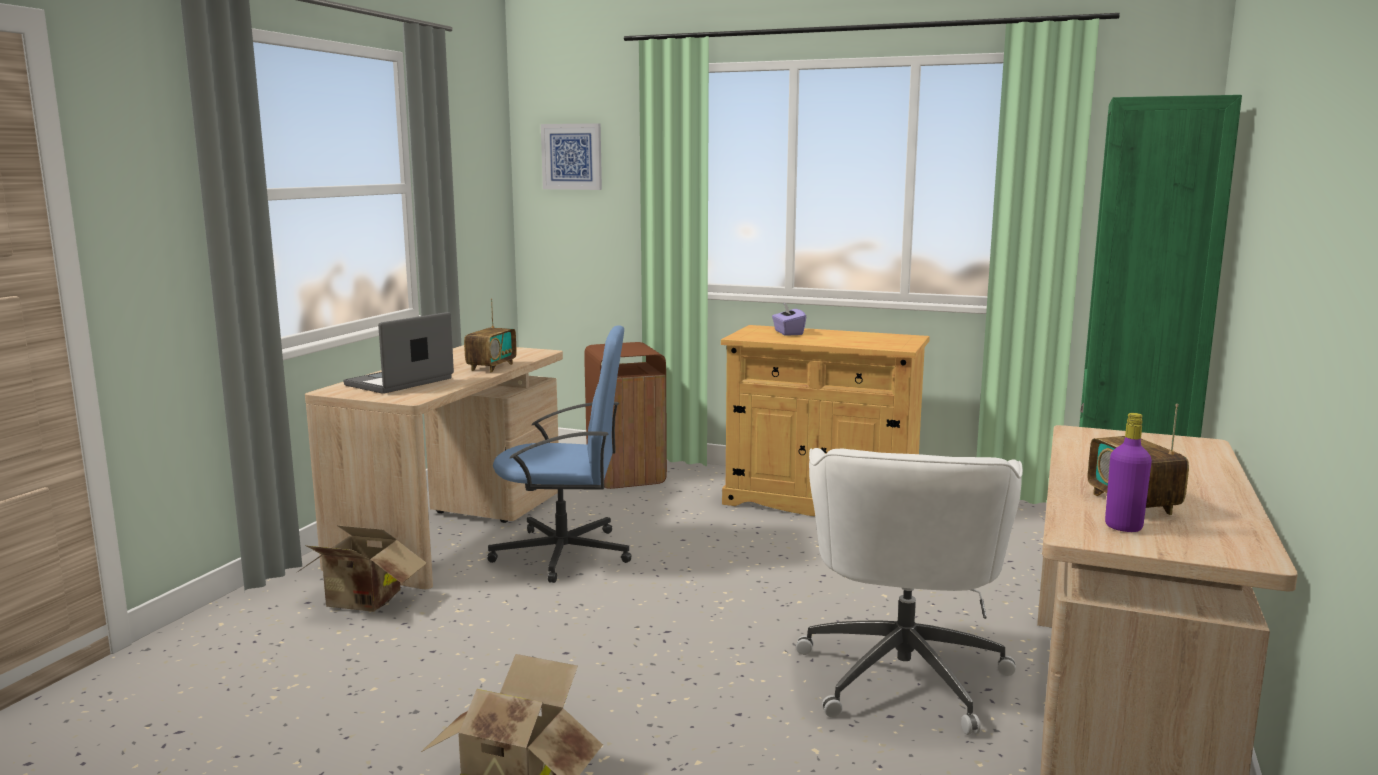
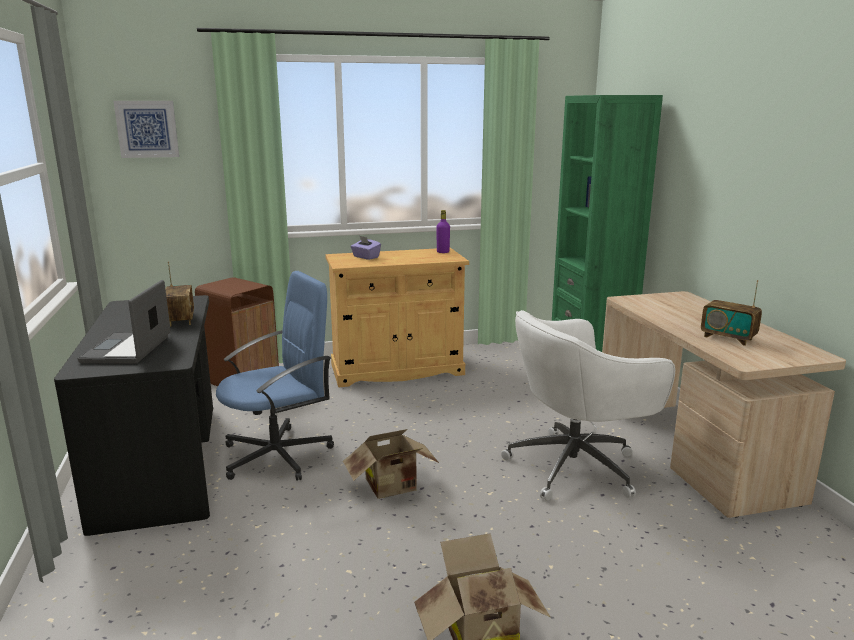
camera: 35 degrees left, 5 degrees up
(363, 603) = (167, 549): cardboard box -> cardboard box (393, 488)
(454, 530) = (162, 462): beige desk -> black desk
(903, 673) = (576, 466): white office chair -> white office chair turned 90 degrees clockwise
(1123, 527) = (750, 352): purple bottle -> purple bottle (443, 252)

